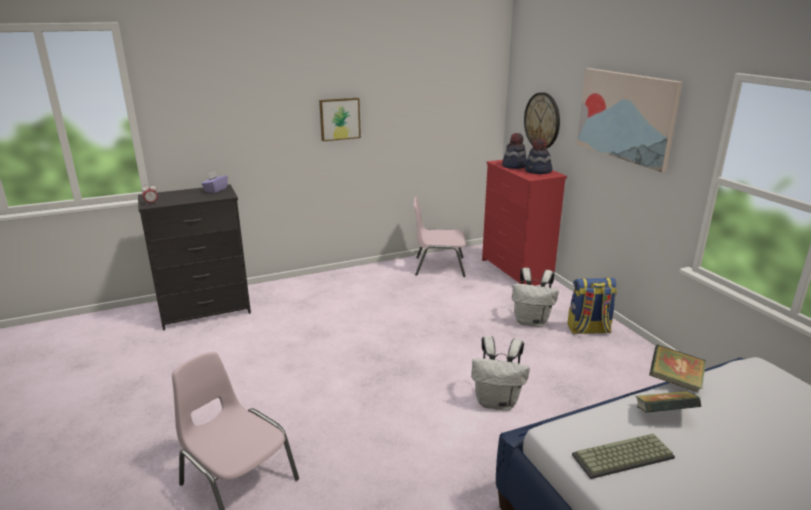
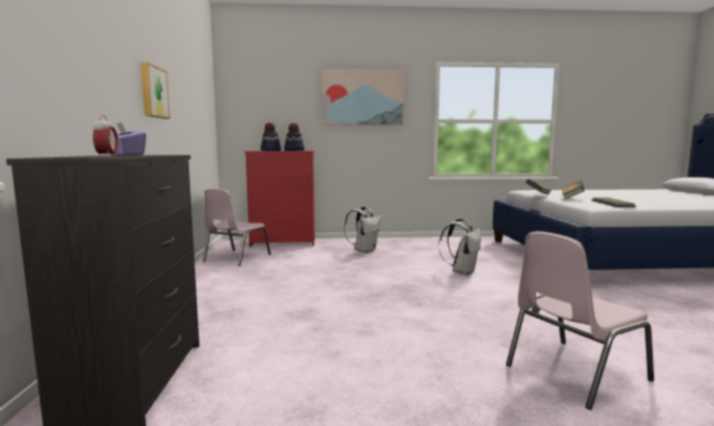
camera: 70 degrees left, 15 degrees down
(542, 121) = (273, 115): wall clock -> none
(588, 330) = (388, 243): backpack -> none

